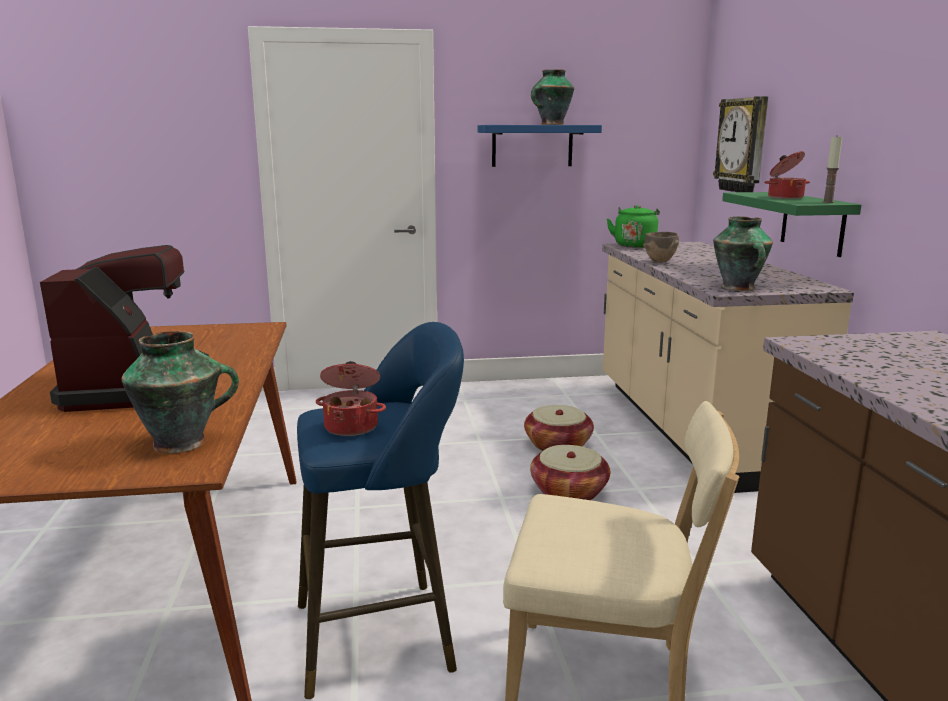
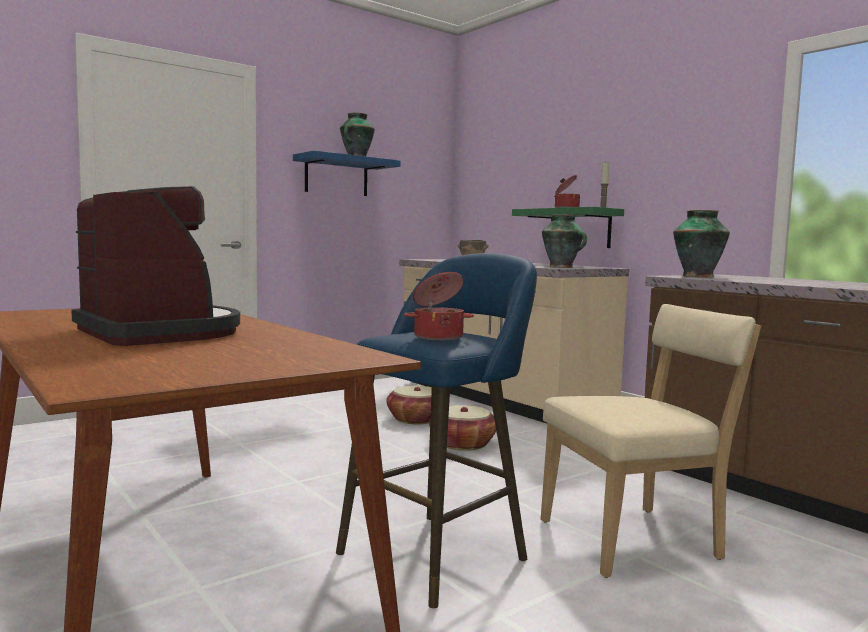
camera: 30 degrees left, 10 degrees down
(183, 443) = (319, 350): vase -> vase (698, 276)
(634, 245) = (427, 259): green kettle -> none
(743, 145) = (502, 182): wall clock -> none

